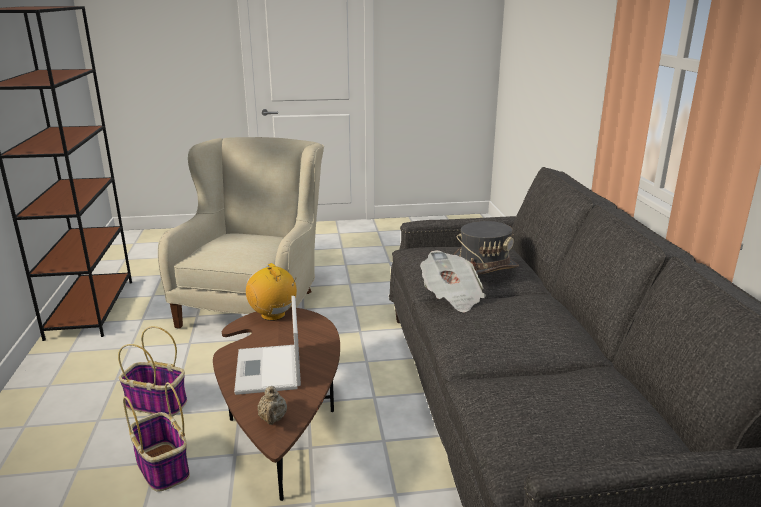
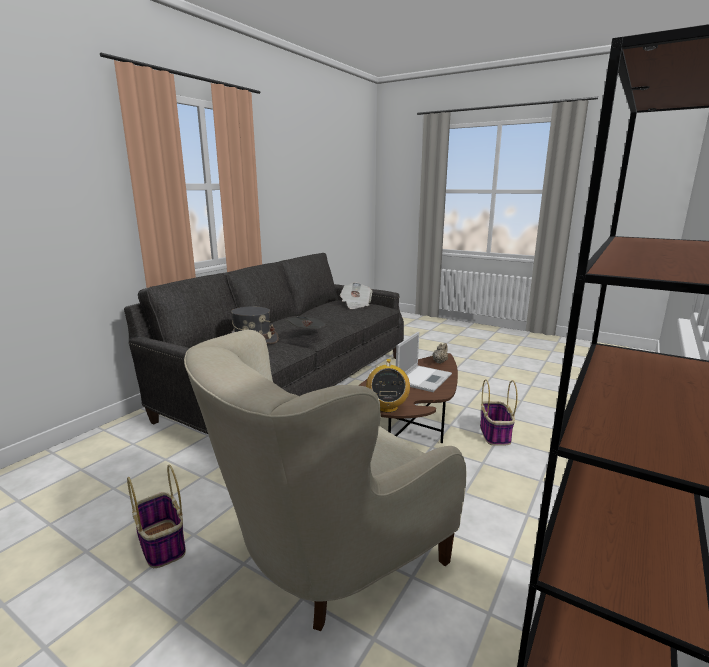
camera: 140 degrees left, 5 degrees down
(158, 403) = (490, 474): basket -> basket (161, 543)
(565, 418) = (356, 304): none -> newspaper

